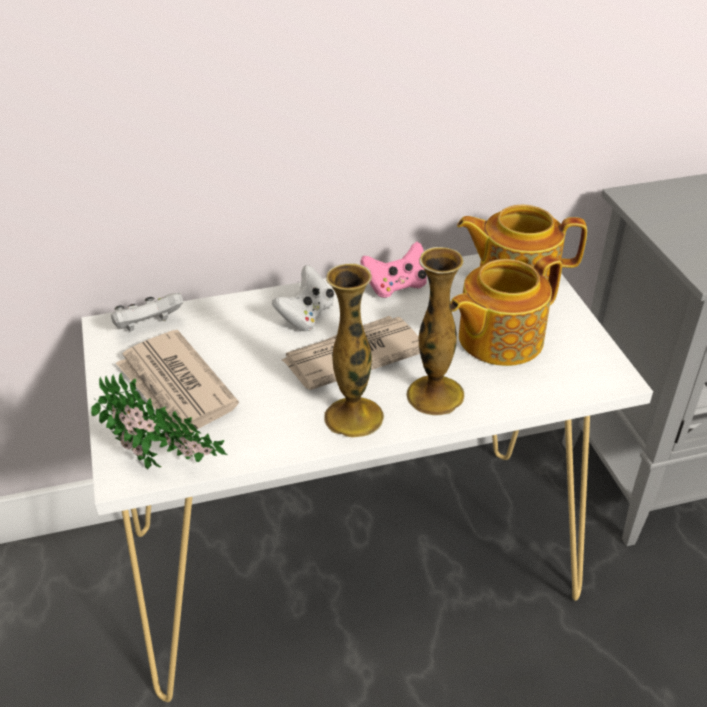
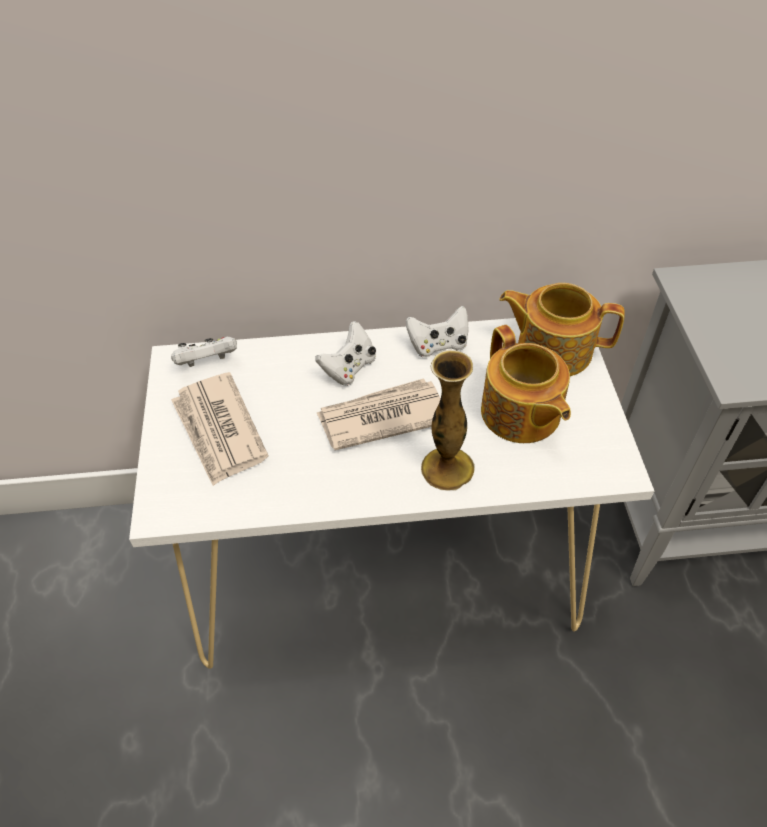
camera: 10 degrees right, 10 degrees up
(164, 467) = (194, 511): potted plant -> none
(354, 417) = (368, 482): vase -> none
(396, 286) = (438, 345): pink game controller -> white game controller
(498, 338) = (520, 414): teapot -> teapot turned 90 degrees counterclockwise

